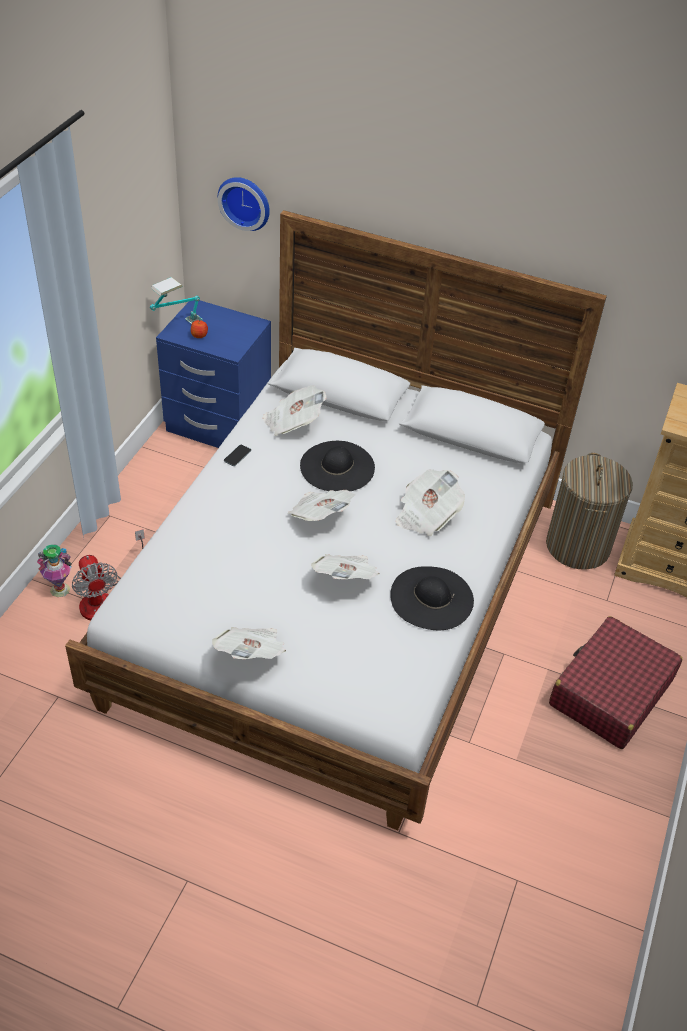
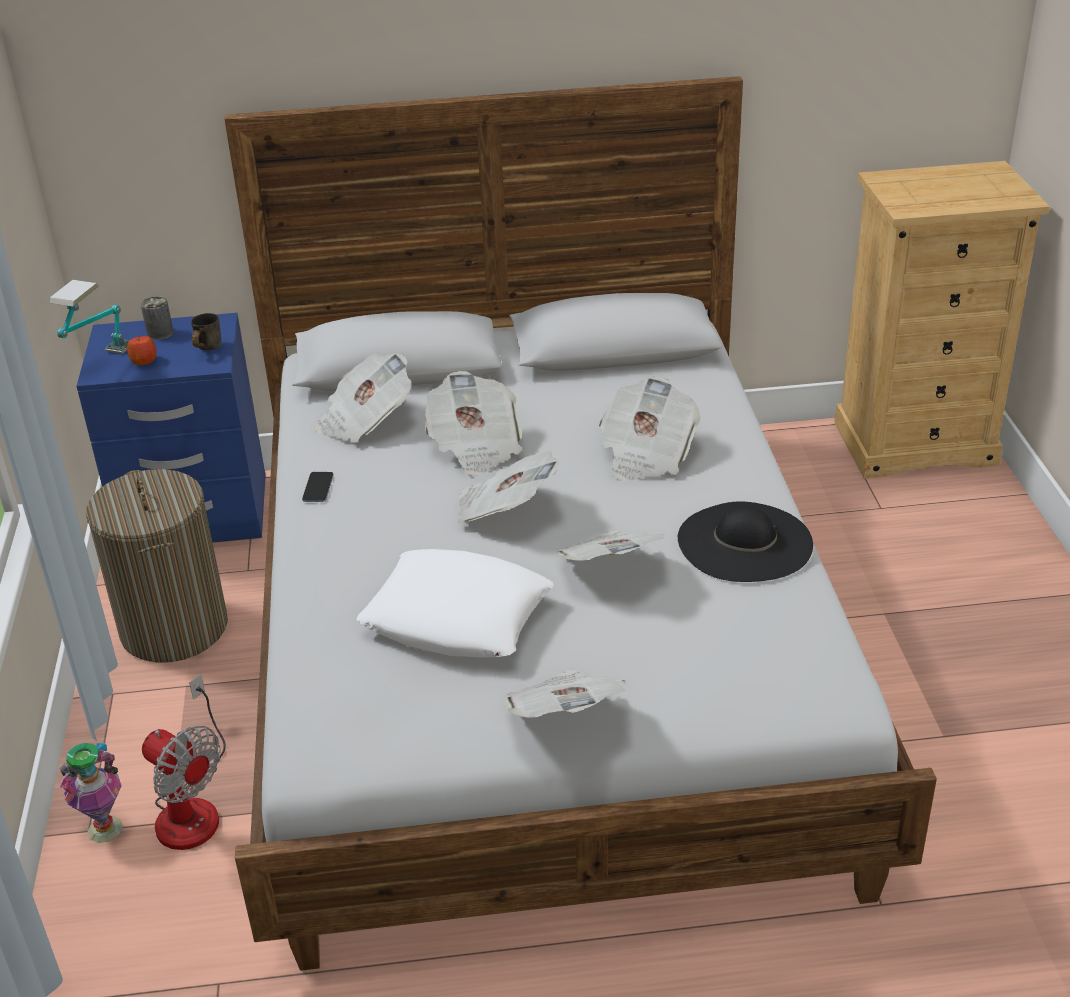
camera: 25 degrees left, 10 degrees down
(221, 319) = (160, 333): none -> can
(235, 340) = (204, 349): none -> grey mug
(245, 202) = (155, 126): wall clock -> none
(245, 569) = (457, 616): none -> white pillow
(337, 467) = (475, 446): black hat -> newspaper
(577, 546) = (793, 465): laundry basket -> laundry basket (174, 628)
(610, 692) = (979, 605): red suitcase -> none

